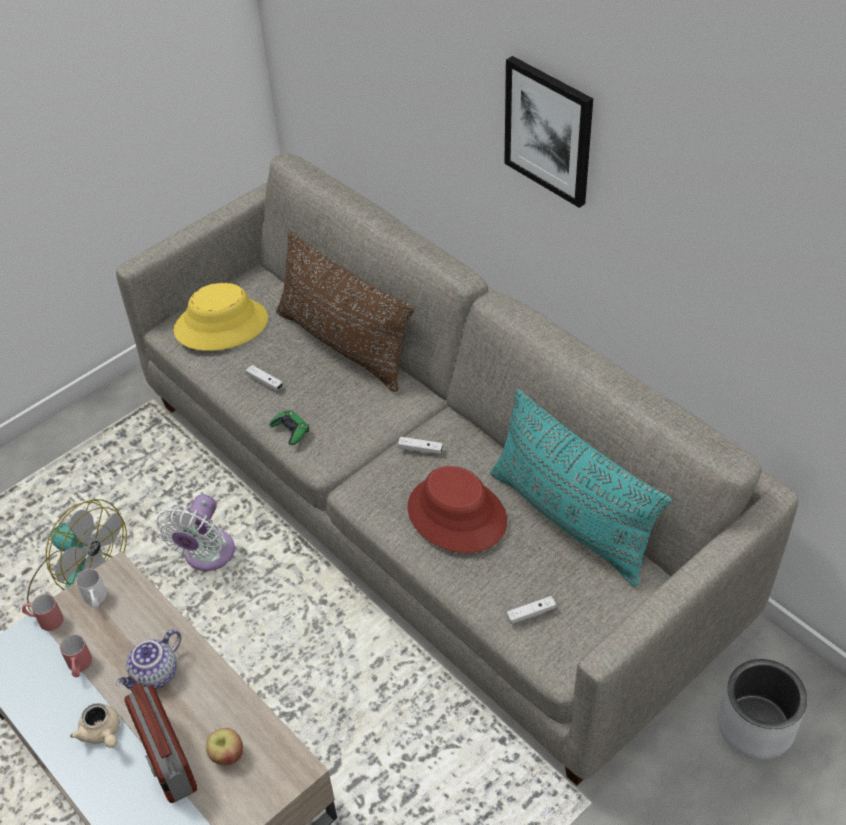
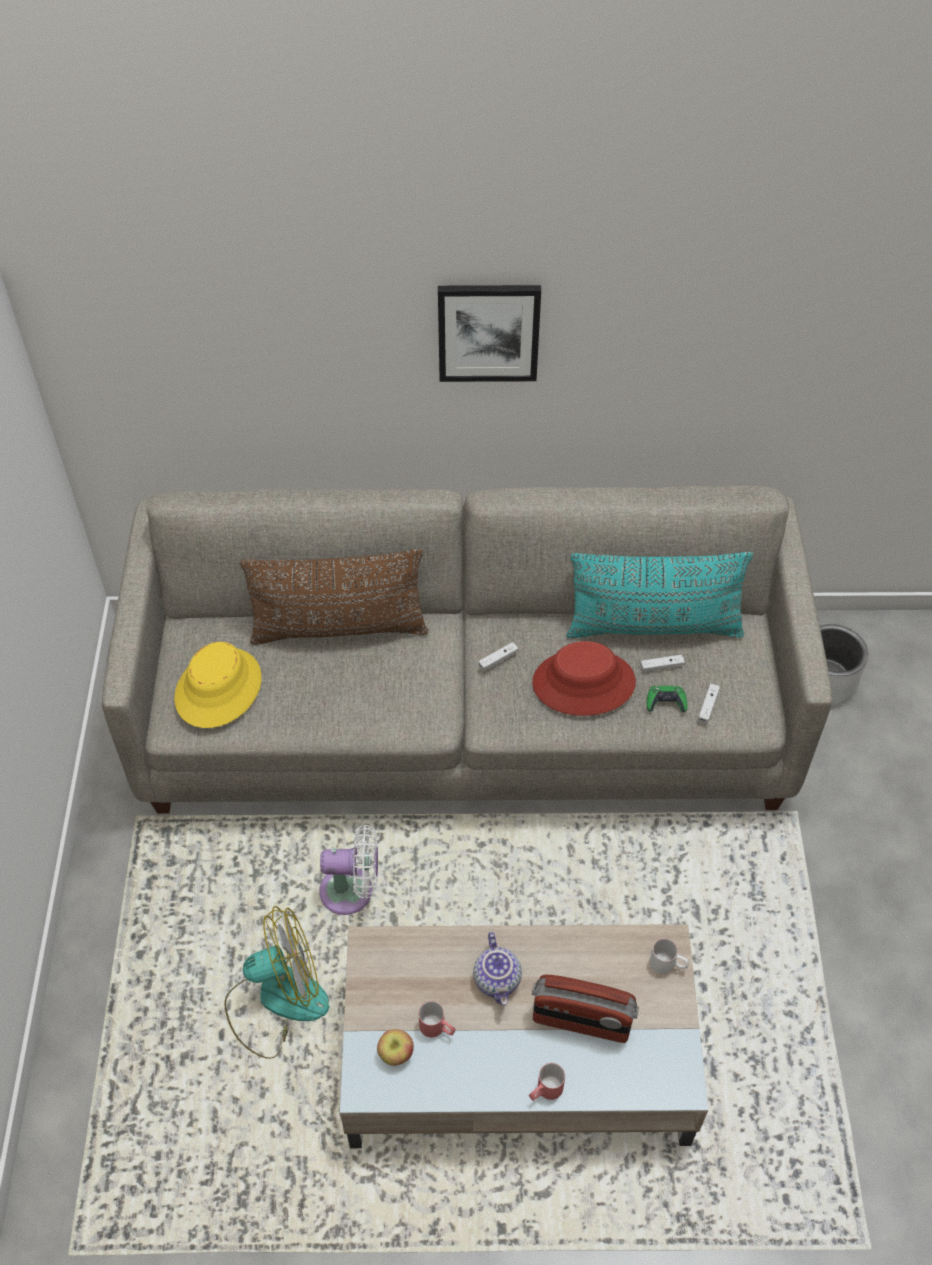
camera: 50 degrees left, 5 degrees up
(45, 620) = (363, 1025): red mug -> red mug (545, 1091)
(96, 600) = (381, 976): white mug -> white mug (668, 965)
(102, 733) = (517, 1051): beige teapot -> none
(207, 556) = (352, 891): white fan -> white fan turned 60 degrees counterclockwise
(227, 755) = (616, 979): apple -> apple (396, 1053)
(265, 382) = (319, 703): white game controller -> white game controller (661, 666)
(290, 430) = (388, 722): green game controller -> green game controller (666, 702)

